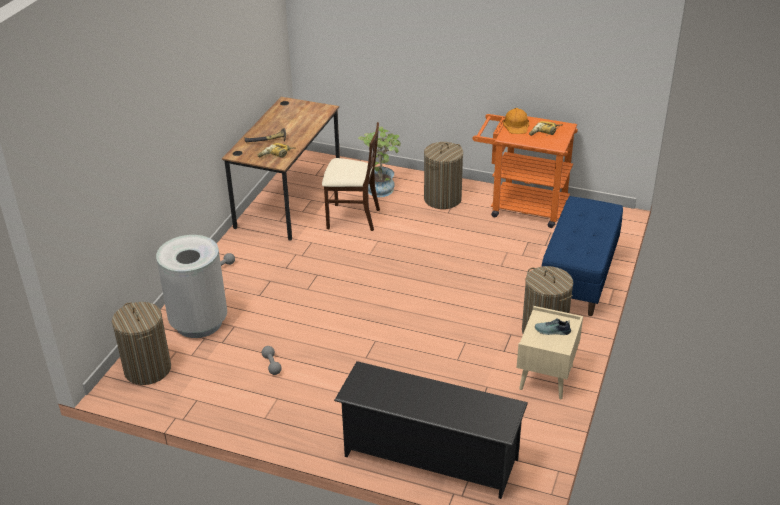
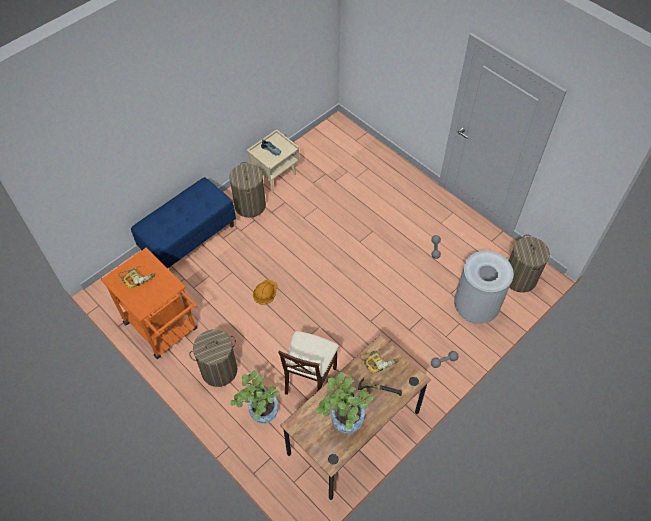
camera: 155 degrees left, 20 degrees up
(287, 119) = (343, 421): none -> potted plant
(352, 218) = (309, 379): beige chair -> beige chair turned 105 degrees counterclockwise
(429, 457) = (371, 155): black shoe rack -> none
(516, 125) = (150, 298): orange hard hat -> orange hard hat (265, 292)

